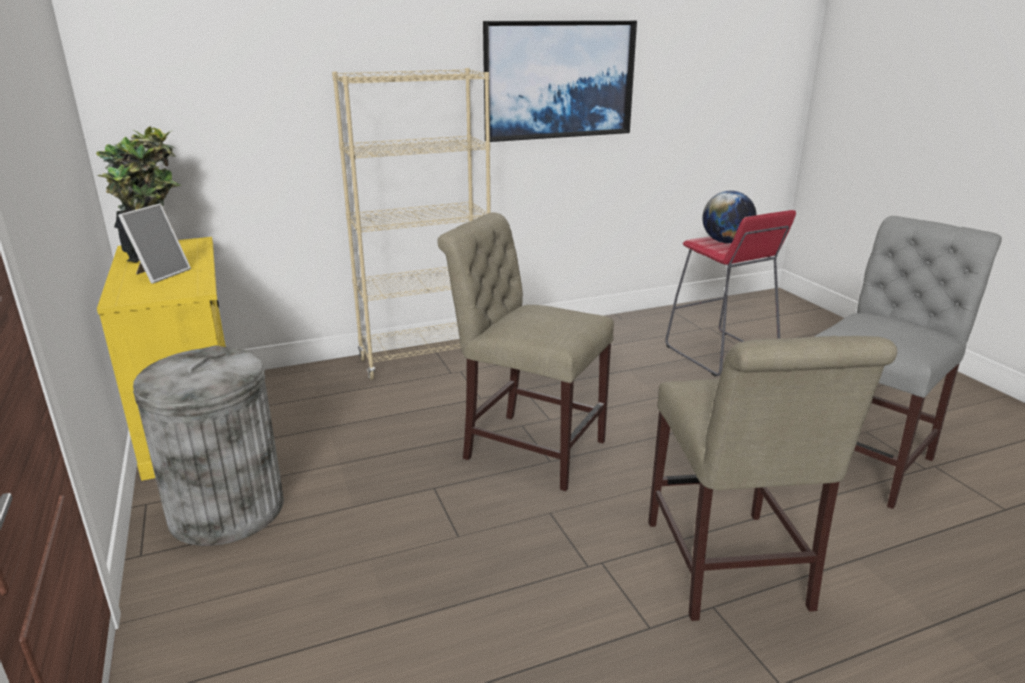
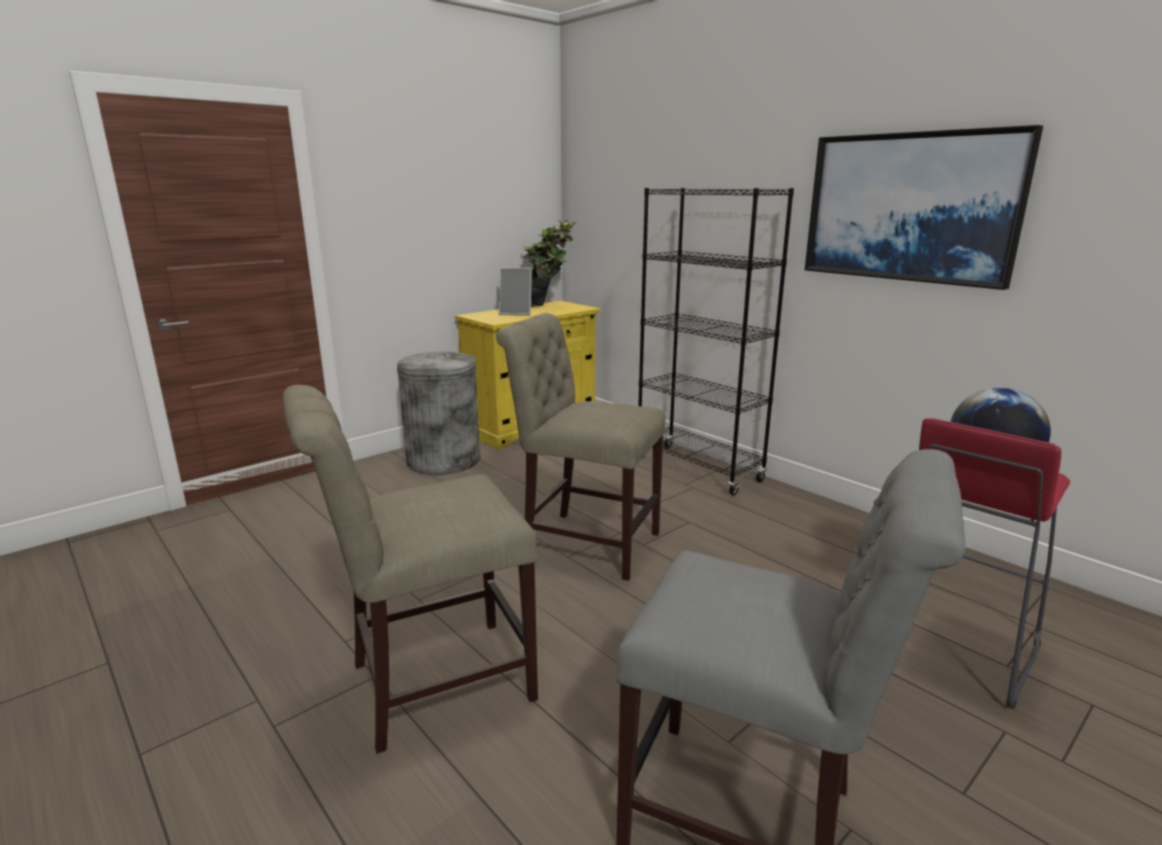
camera: 70 degrees right, 5 degrees down
(426, 359) = (698, 469): beige bookcase -> black bookcase
(527, 447) = (584, 542): beige chair -> beige chair turned 75 degrees counterclockwise

